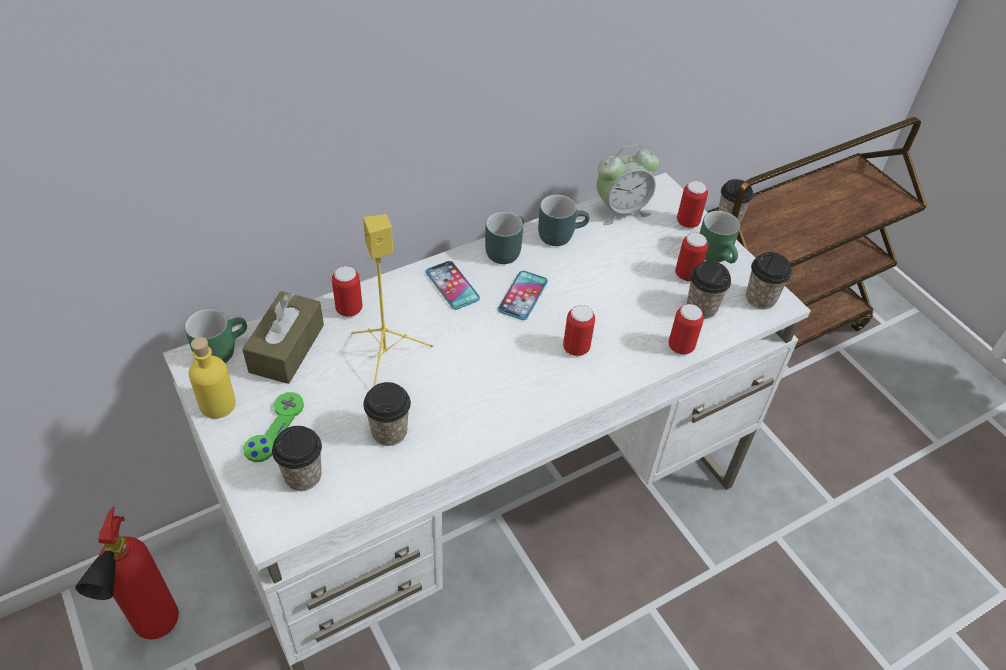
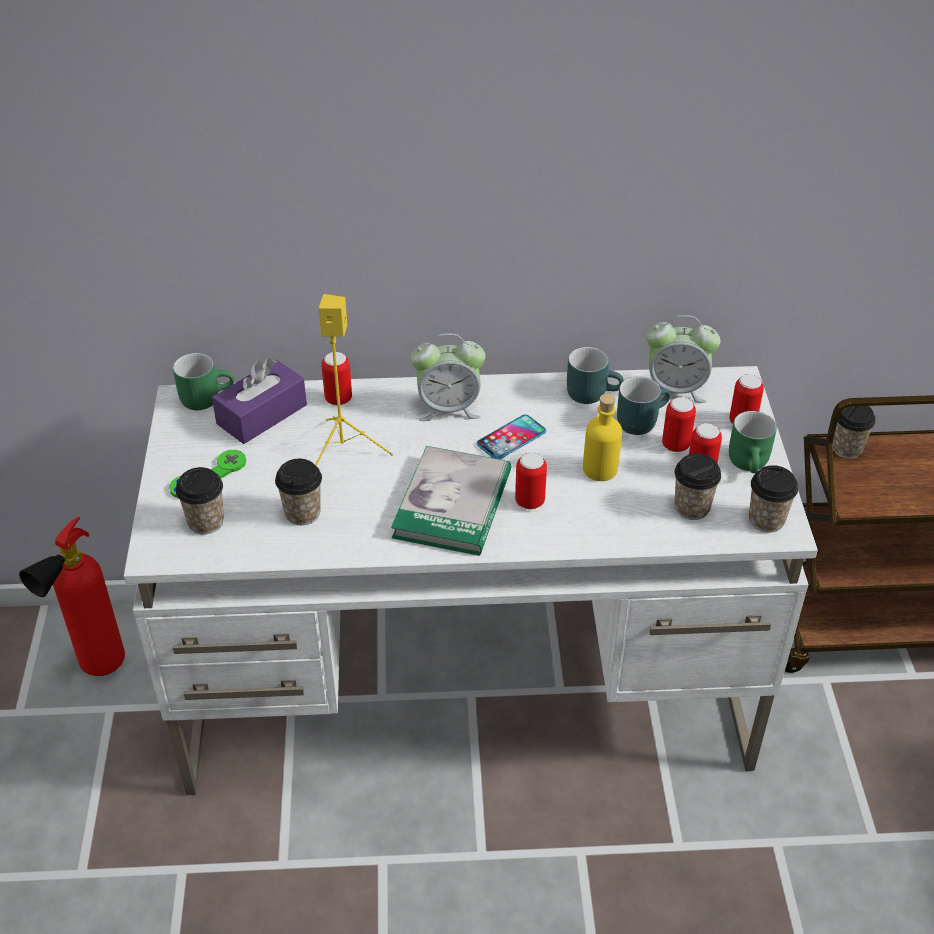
camera: 30 degrees right, 5 degrees down
(218, 404) = (175, 441): yellow bottle -> yellow bottle (600, 469)
(287, 348) = (262, 414): brown tissue box -> purple tissue box
(452, 286) = (448, 408): phone -> alarm clock
(504, 249) = (524, 390): turquoise mug -> turquoise mug (640, 419)
(515, 374) = (453, 504): none -> book
(681, 346) = (640, 536): can -> can (675, 445)

